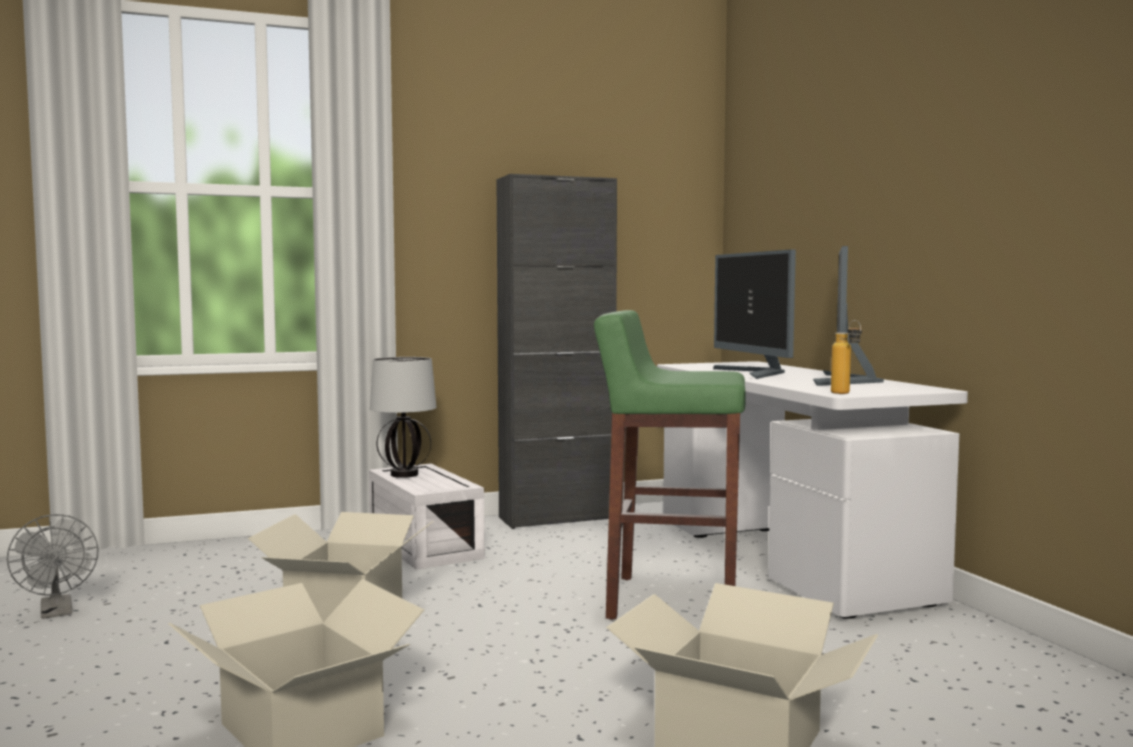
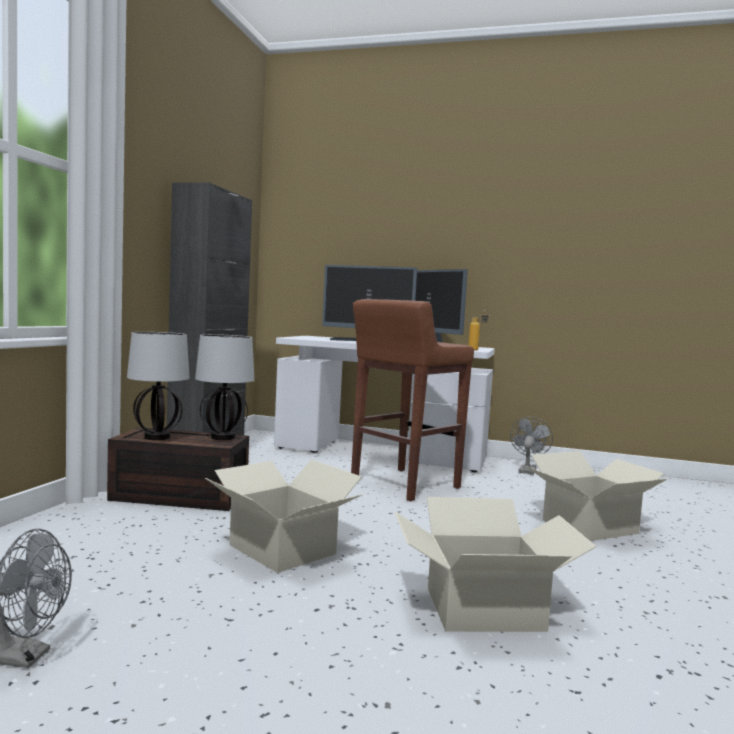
camera: 55 degrees left, 0 degrees up
(421, 545) = (177, 496): white storage box -> brown storage box
(453, 485) = (224, 437): none -> table lamp
(670, 600) = (403, 485): green stool -> brown stool
(961, 644) = (527, 470): none -> grey fan

